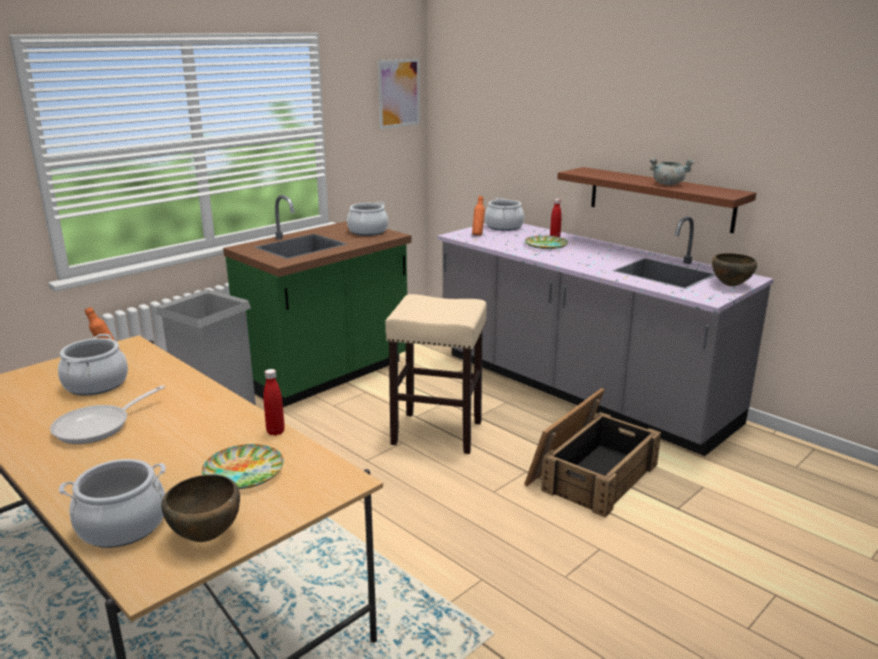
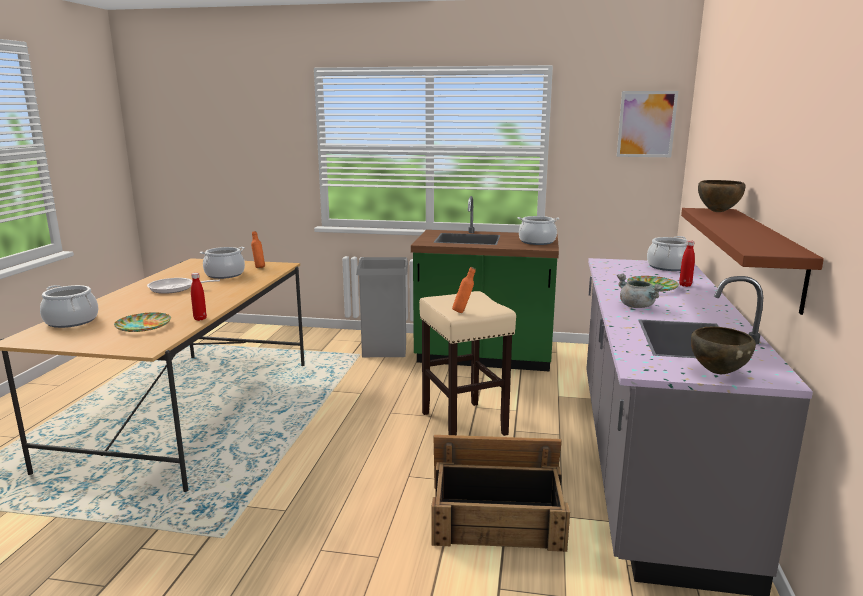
camera: 55 degrees right, 5 degrees down
(207, 537) = (66, 338): brown bowl -> brown bowl (718, 212)
(478, 235) = (621, 265): orange bottle -> orange bottle (463, 312)
(668, 184) = (744, 232): grey cooking pot -> grey cooking pot (637, 306)

